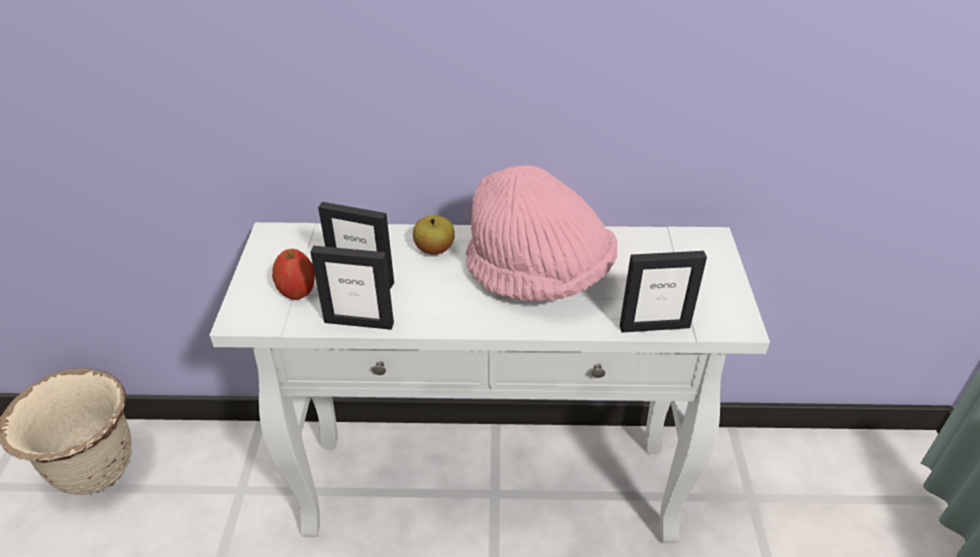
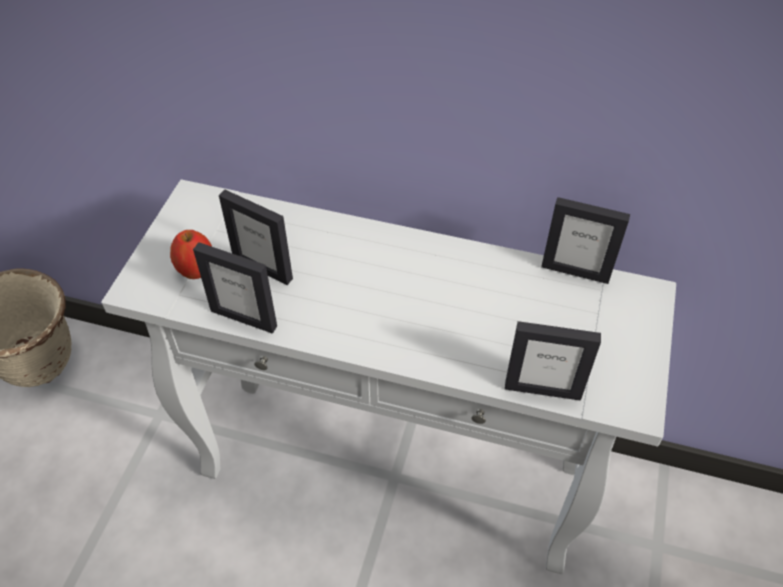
camera: 15 degrees right, 10 degrees up
(434, 249) = (346, 247): apple -> none
(538, 277) = (441, 302): pink hat -> none
(643, 233) = (575, 271): none -> picture frame

